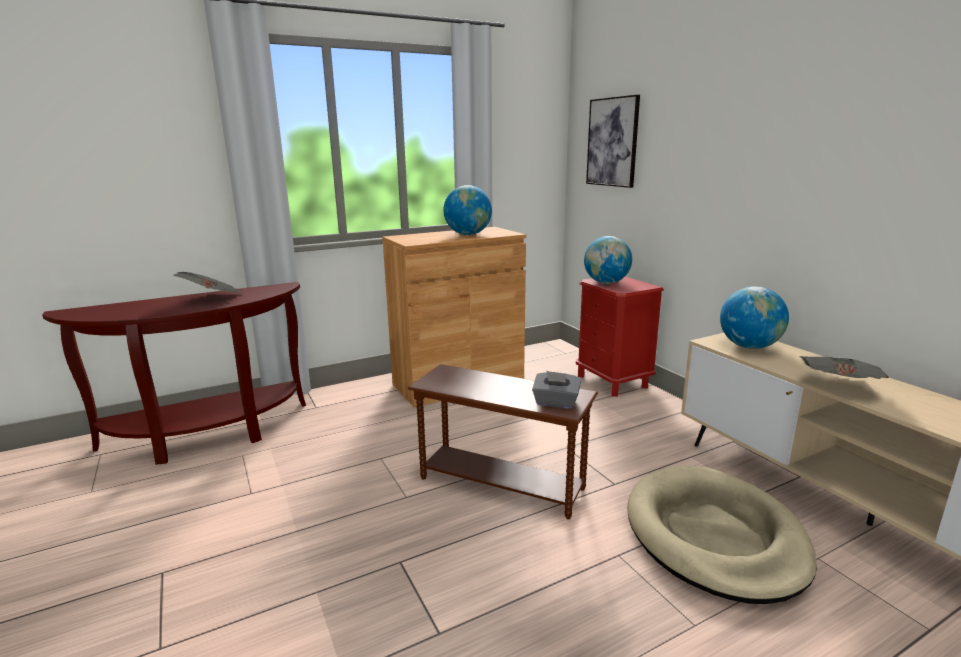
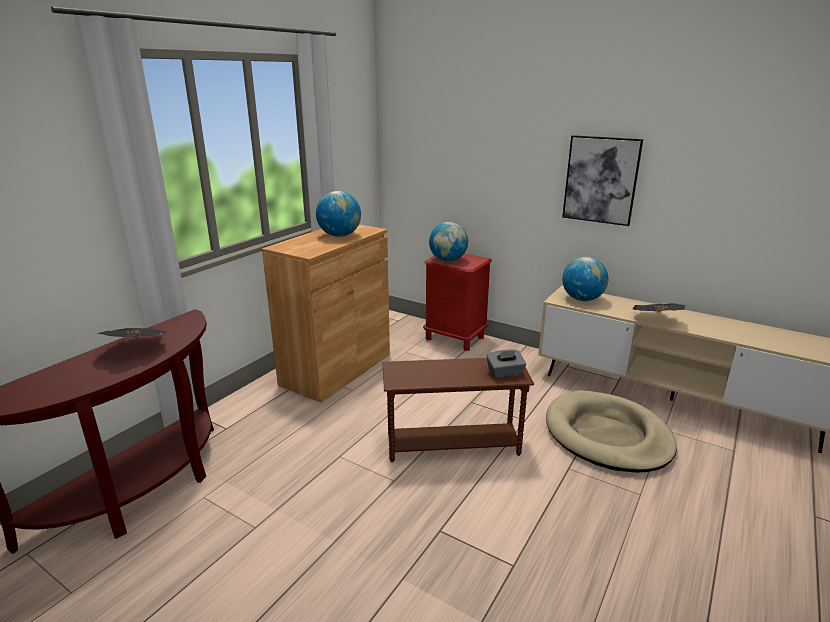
camera: 30 degrees left, 5 degrees up
(612, 142) = (430, 139): picture -> picture (601, 180)

